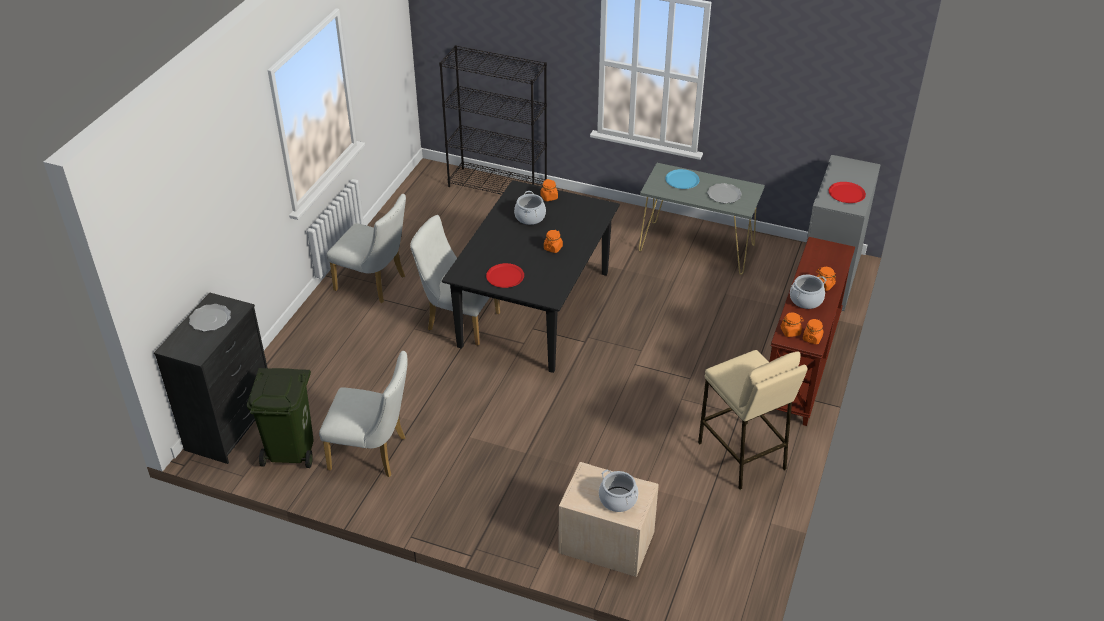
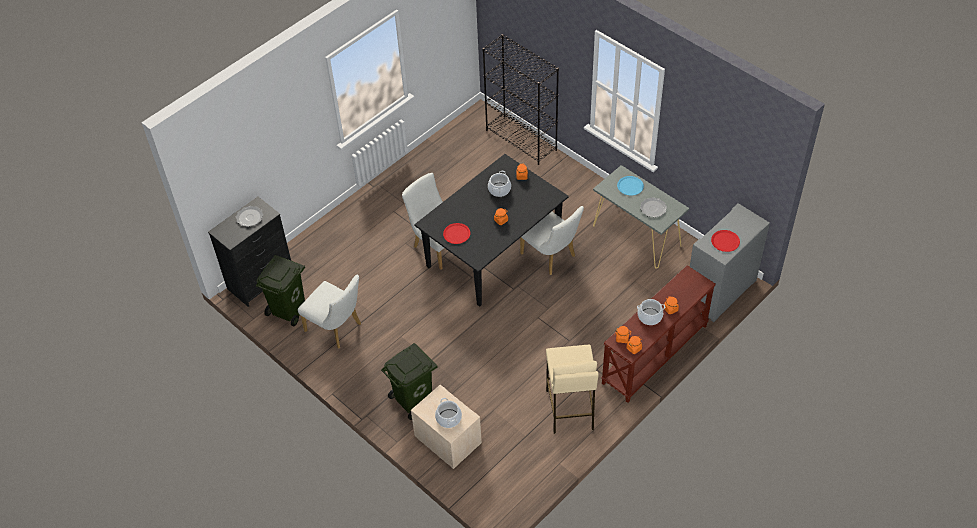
camera: 25 degrees right, 10 degrees up
(375, 284) = (397, 199): white chair -> white chair (551, 257)
(532, 508) = (414, 400): none -> green trash can

